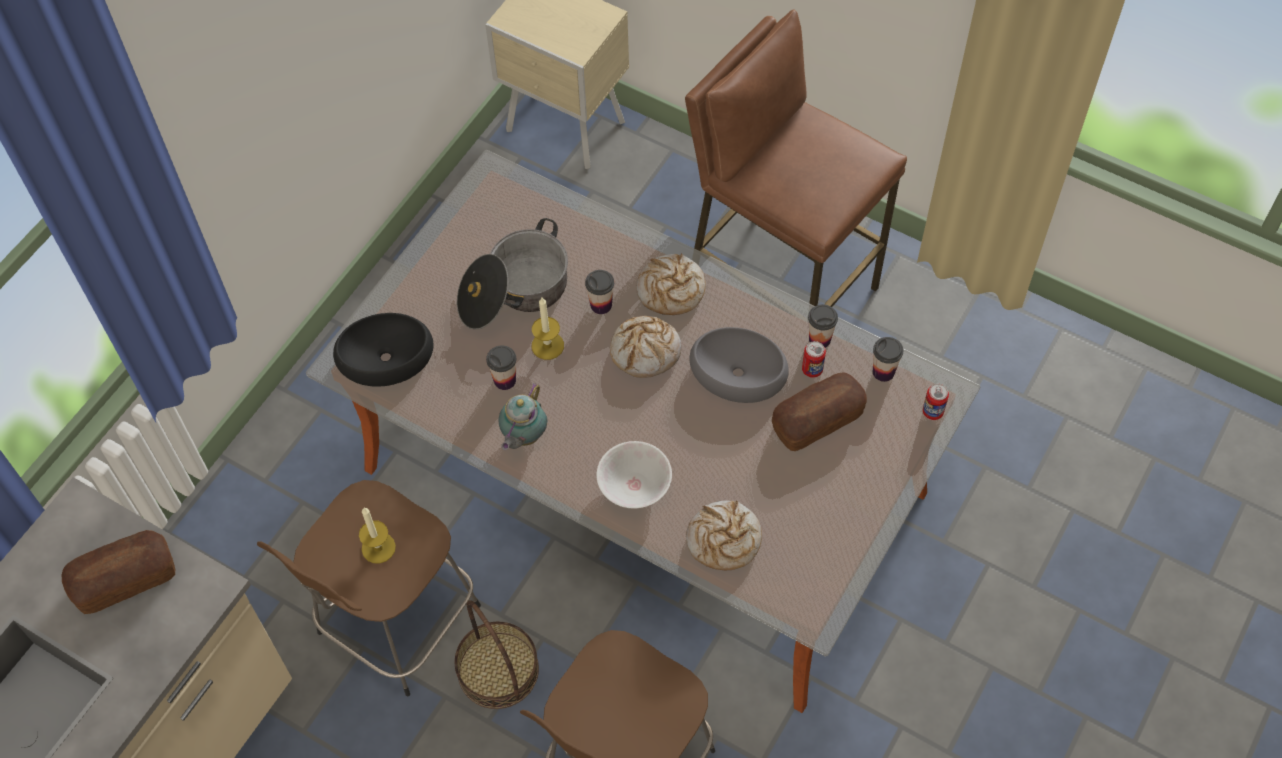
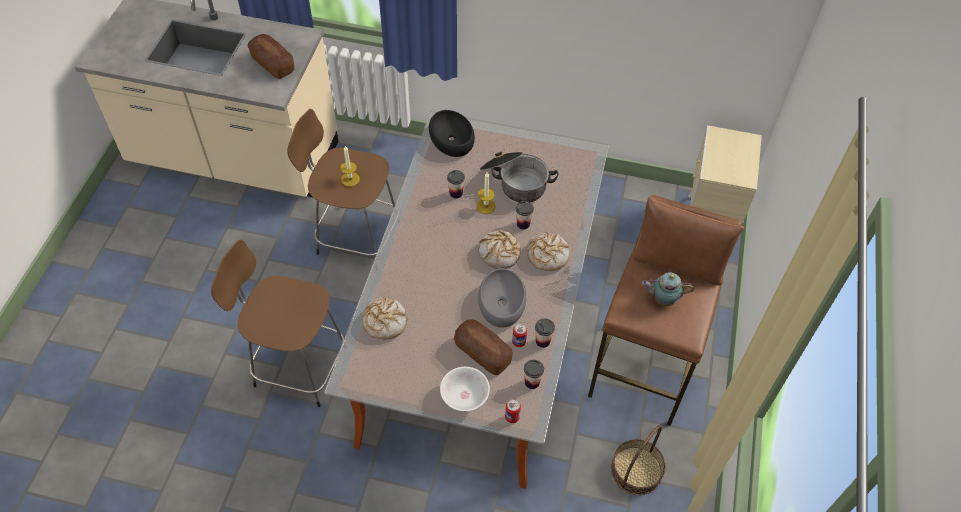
camera: 70 degrees right, 5 degrees down
(497, 670) = (341, 289): basket -> basket (636, 470)
(523, 436) = (422, 211): teapot -> teapot (662, 299)
(634, 486) = (407, 270): white bowl -> white bowl (465, 396)

